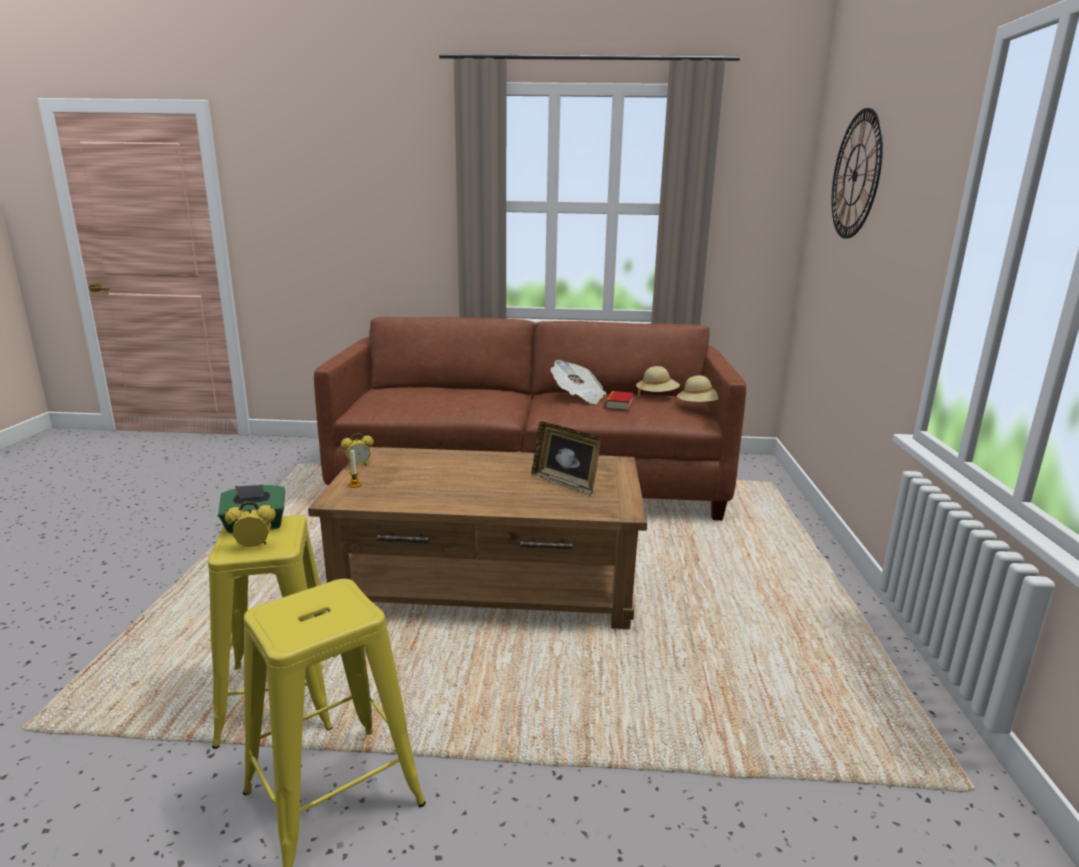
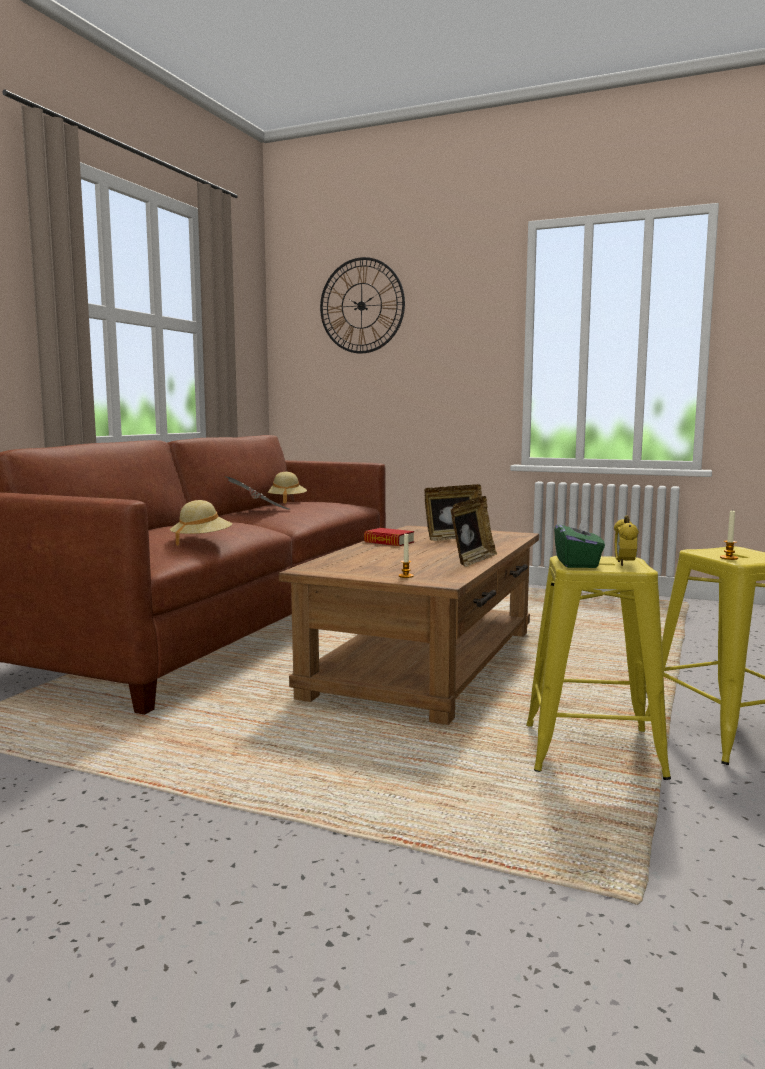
camera: 70 degrees left, 10 degrees down
(284, 604) = (728, 558): none -> candle
(358, 466) = (347, 574): alarm clock -> none
(436, 502) = (472, 561): none -> picture frame
(619, 405) = (300, 507): book -> book (389, 542)
(698, 406) = (332, 499): beige hat -> beige hat (201, 541)

